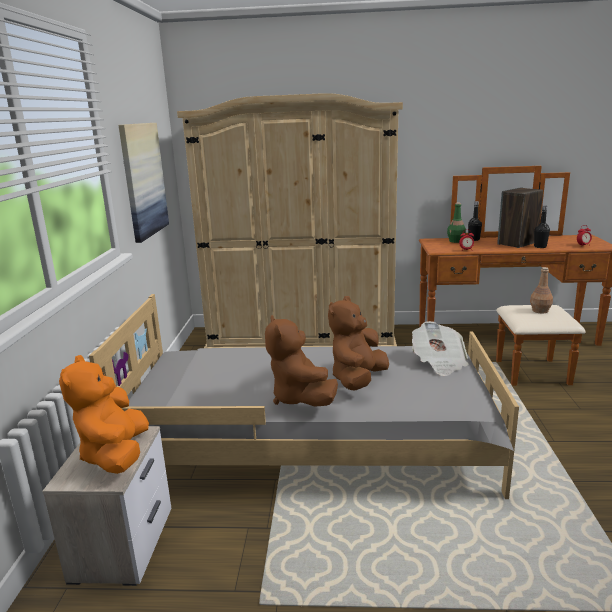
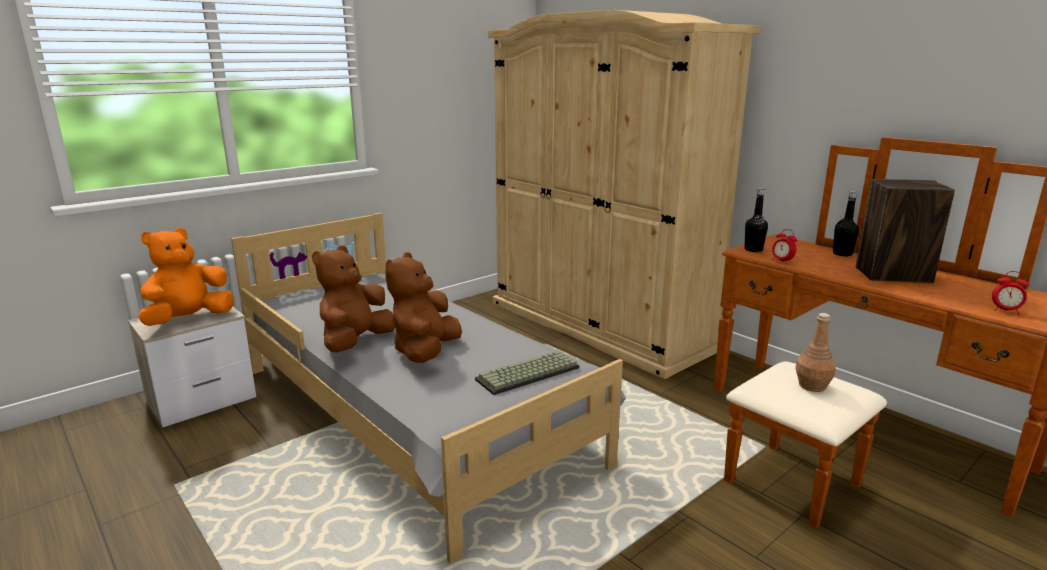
camera: 45 degrees right, 0 degrees up
(143, 180) = (442, 101): picture -> none
(358, 380) = (425, 352): brown plush toy -> brown plush toy turned 60 degrees counterclockwise
(439, 362) = (528, 375): newspaper -> keyboard
(456, 241) = (808, 249): green bottle -> none
(540, 247) = (914, 289): black bottle -> black bottle (753, 250)

